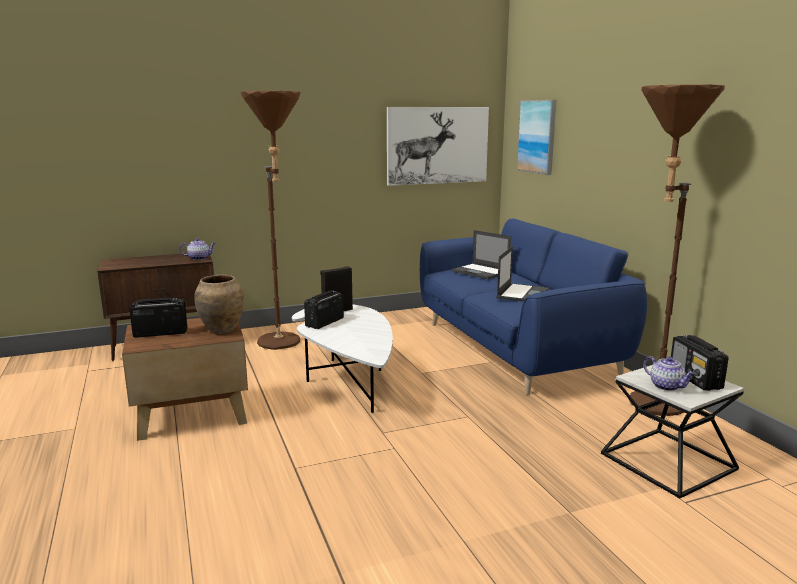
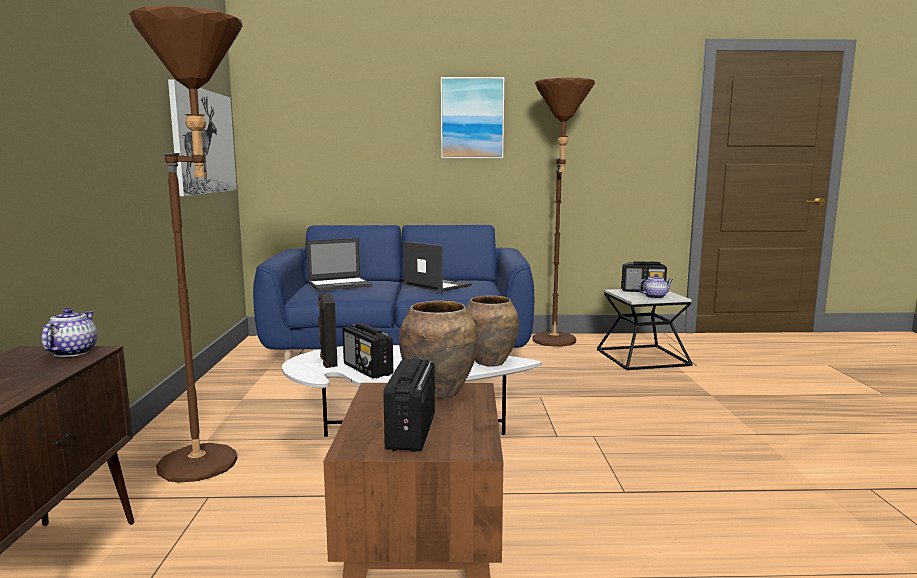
camera: 70 degrees left, 5 degrees down
(365, 350) = (490, 362): none -> brown vase
(537, 136) = (311, 133): picture -> picture (472, 118)

